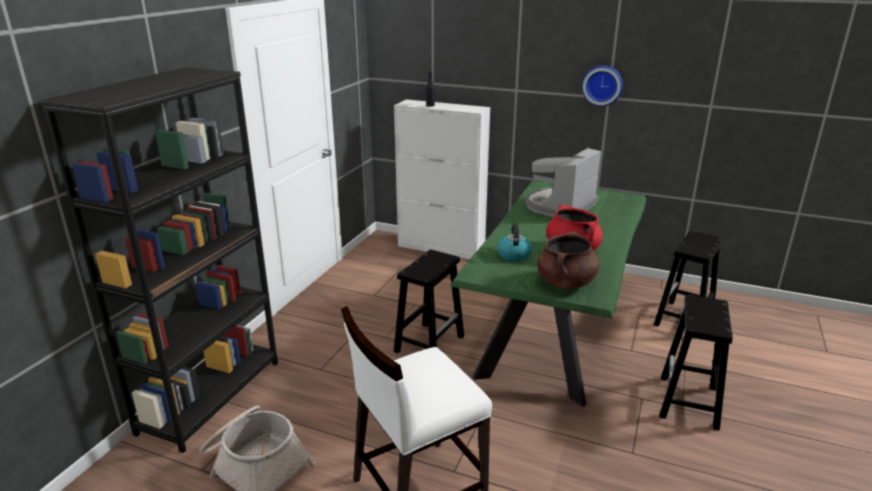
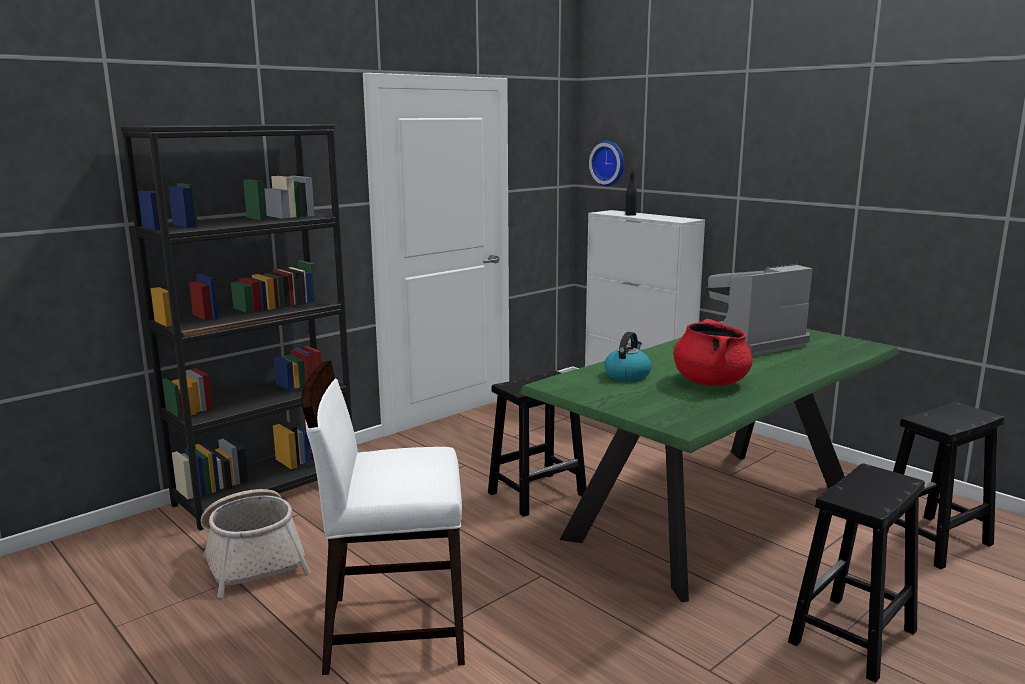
camera: 25 degrees right, 10 degrees down
(566, 283) = (661, 408): brown cooking pot -> none
(602, 85) = (847, 188): wall clock -> wall clock (609, 163)

